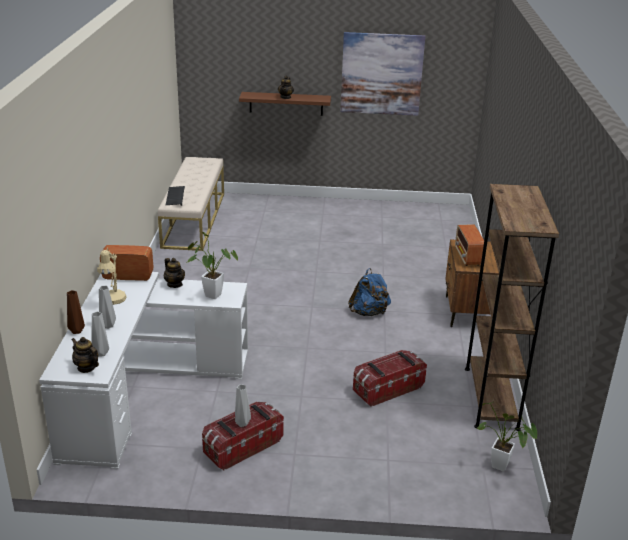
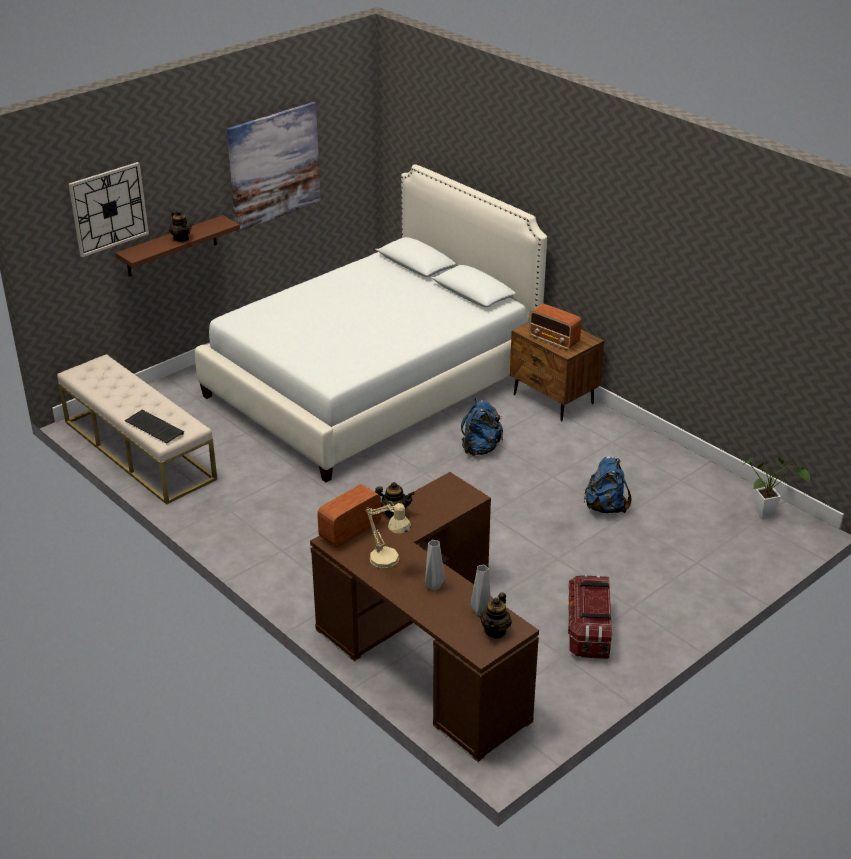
camera: 45 degrees left, 5 degrees up
(76, 331) = (418, 610): brown vase -> none
(86, 367) = (495, 631): teapot -> teapot turned 60 degrees counterclockwise
(142, 388) = (423, 646): white desk -> brown desk
(210, 294) = (443, 502): potted plant -> none
(241, 59) = (109, 209): none -> wall clock
(243, 423) = (596, 604): grey vase -> none
(367, 249) = (373, 385): none -> white bed
(387, 389) = (605, 507): storage box -> blue backpack
(491, 397) = (681, 464): brown bookcase -> none

